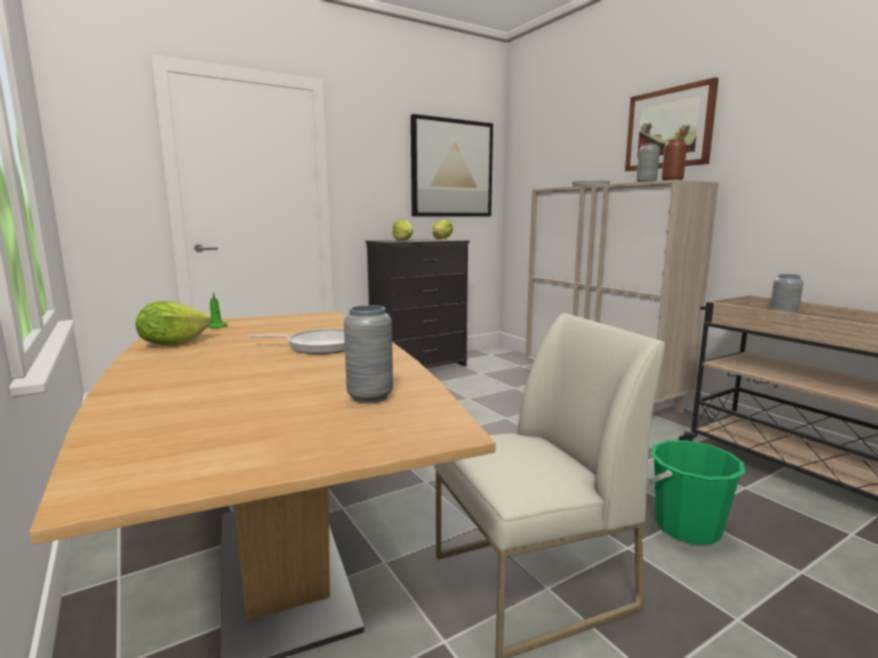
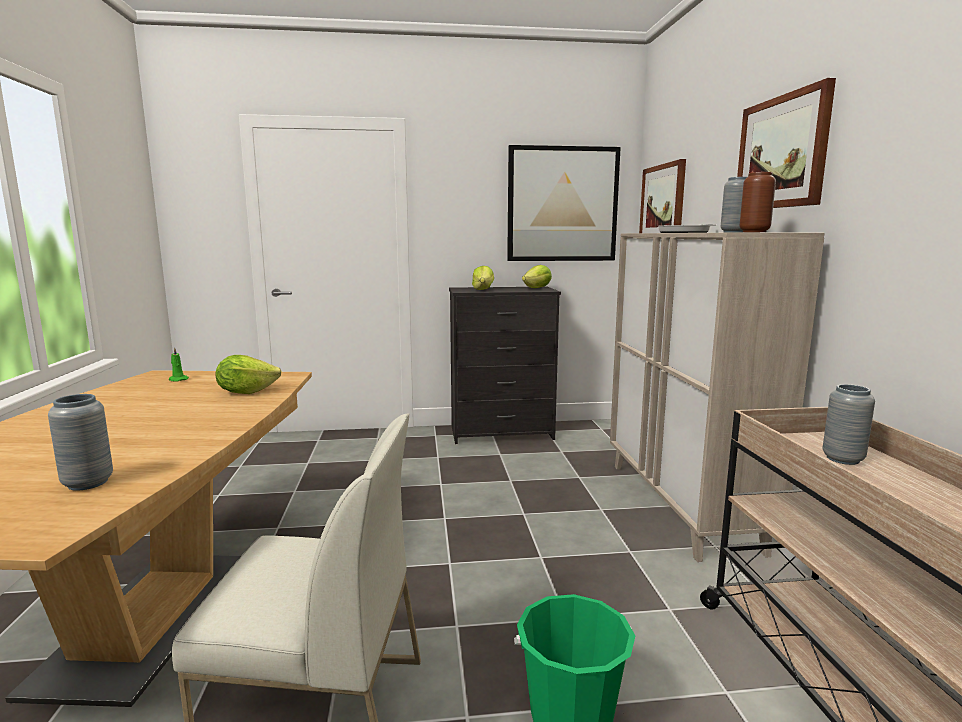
camera: 25 degrees right, 0 degrees up
(173, 344) = (109, 395): lettuce -> lettuce (246, 392)
(319, 346) = (194, 415): frying pan -> none
(536, 168) = (662, 202): none -> picture

